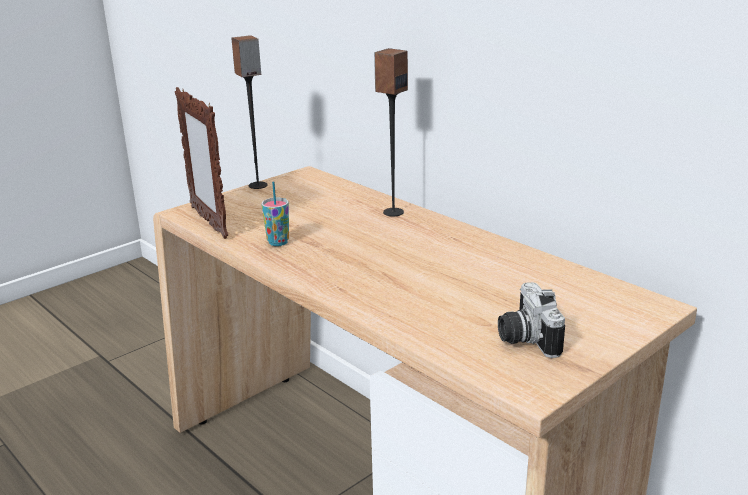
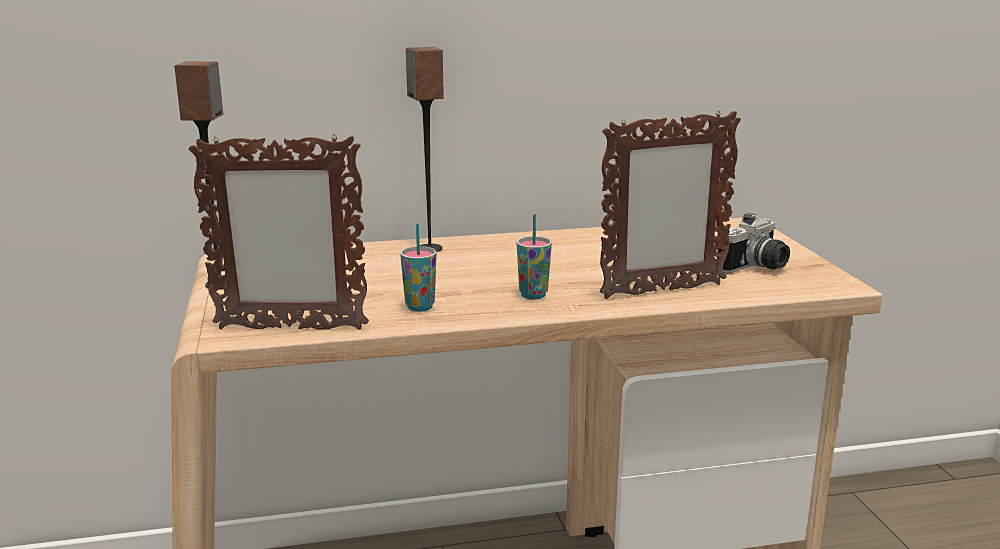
camera: 60 degrees left, 5 degrees down
(340, 268) = (533, 295): none -> cup
(406, 310) = (662, 291): none -> picture frame
(524, 338) = (756, 268): camera -> camera turned 60 degrees counterclockwise

